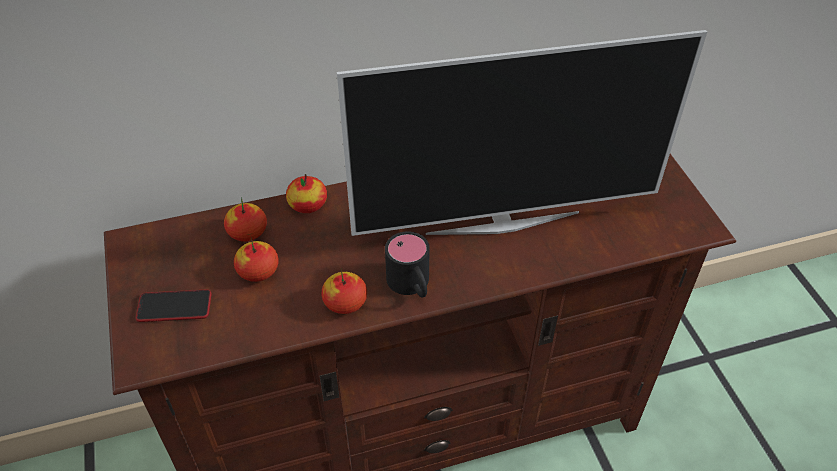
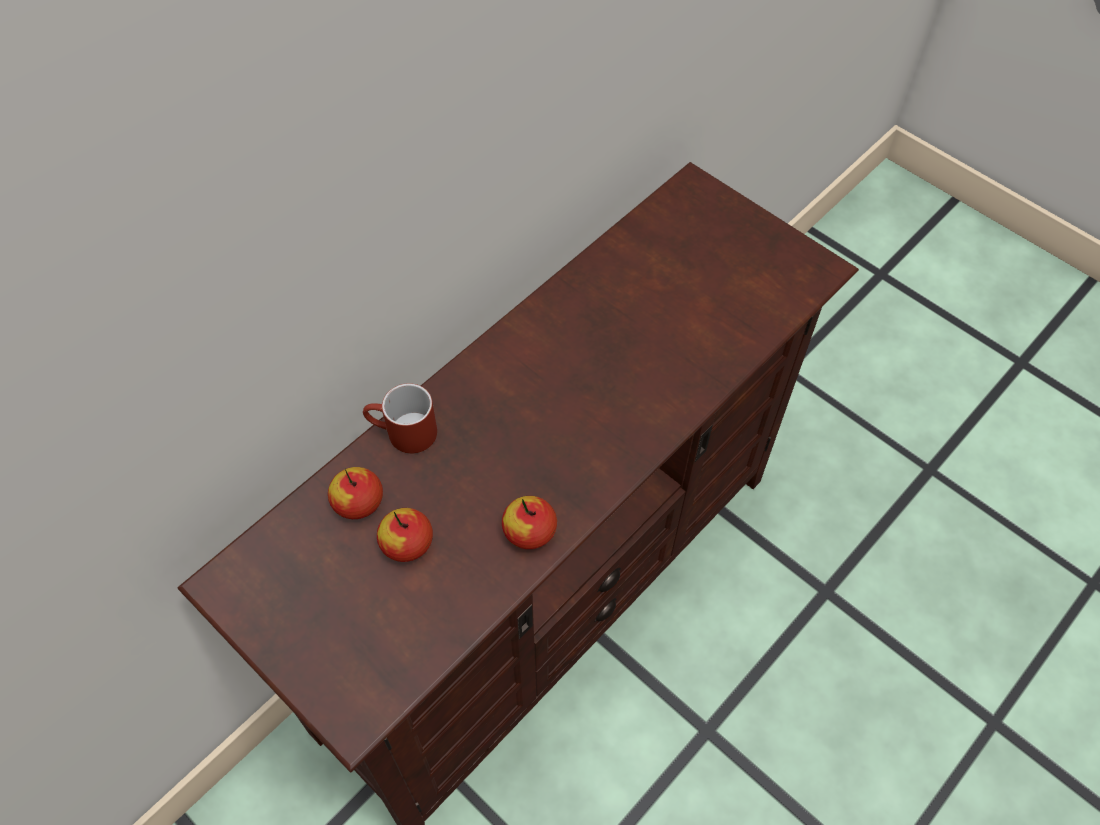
camera: 30 degrees left, 10 degrees up
(174, 307) = (342, 635): phone -> none
(308, 205) = (402, 434): apple -> red mug
(411, 285) = (584, 475): black mug -> none
(502, 221) = (626, 354): television -> none

